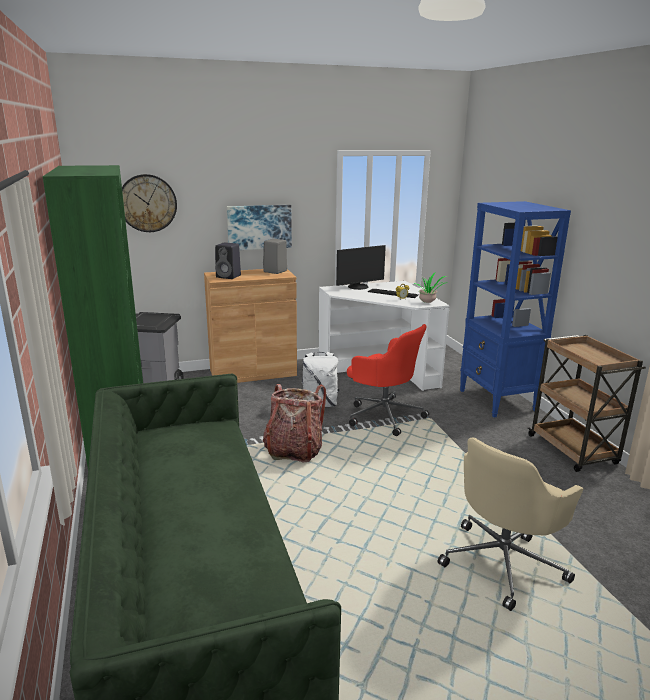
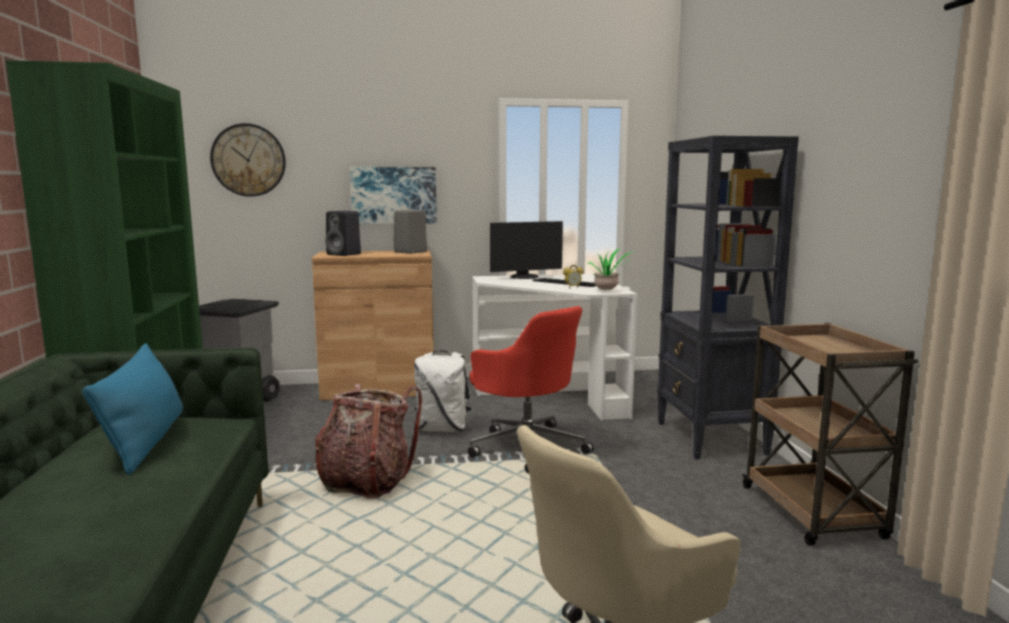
camera: 10 degrees right, 10 degrees down
(193, 446) = (145, 441): none -> blue pillow
(497, 400) = (711, 438): blue bookcase -> black bookcase

